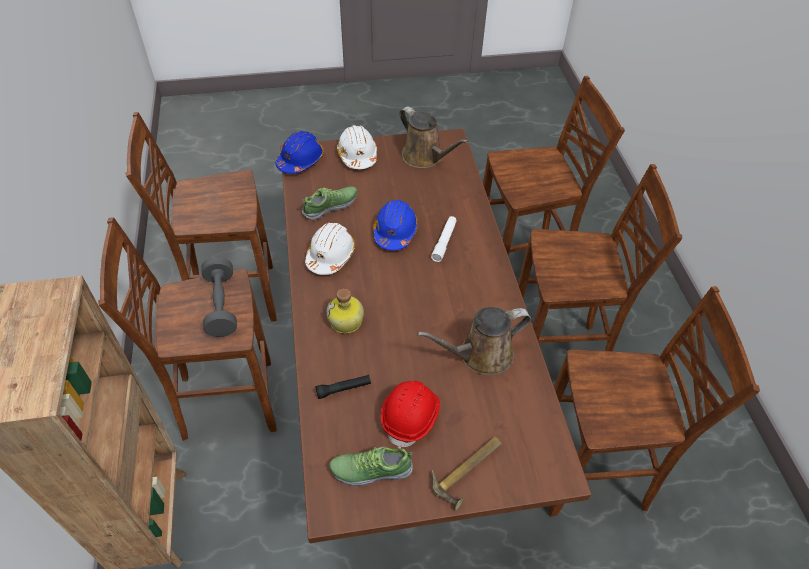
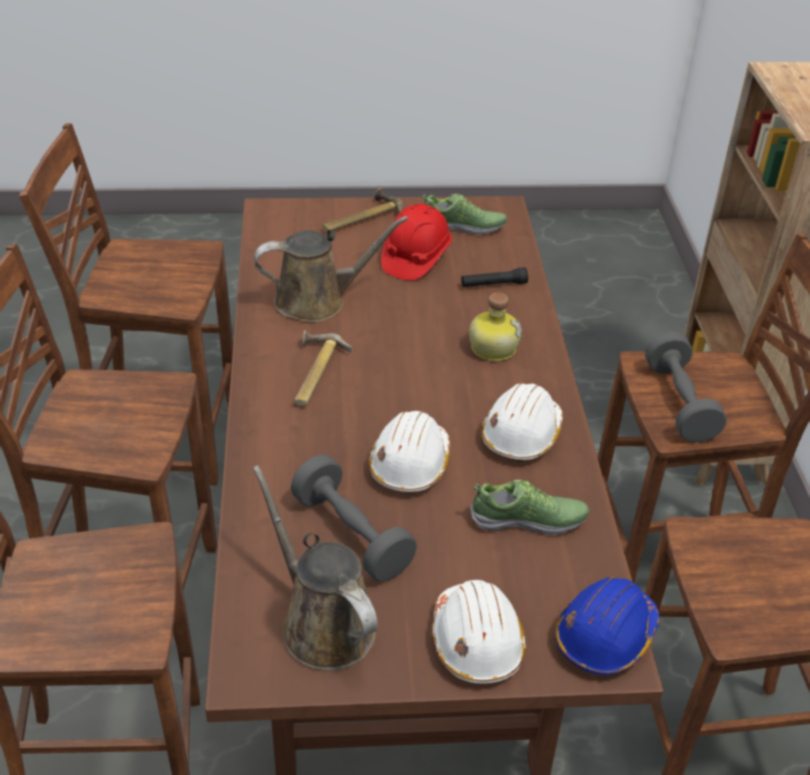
camera: 175 degrees left, 10 degrees down
(330, 207) = (528, 520): shoe -> shoe turned 150 degrees counterclockwise
(395, 232) = (410, 464): blue hard hat -> white hard hat
(419, 193) = (352, 535): none -> grey dumbbell
(444, 242) = (327, 441): white flashlight -> none
(465, 288) = (313, 373): none -> hammer

